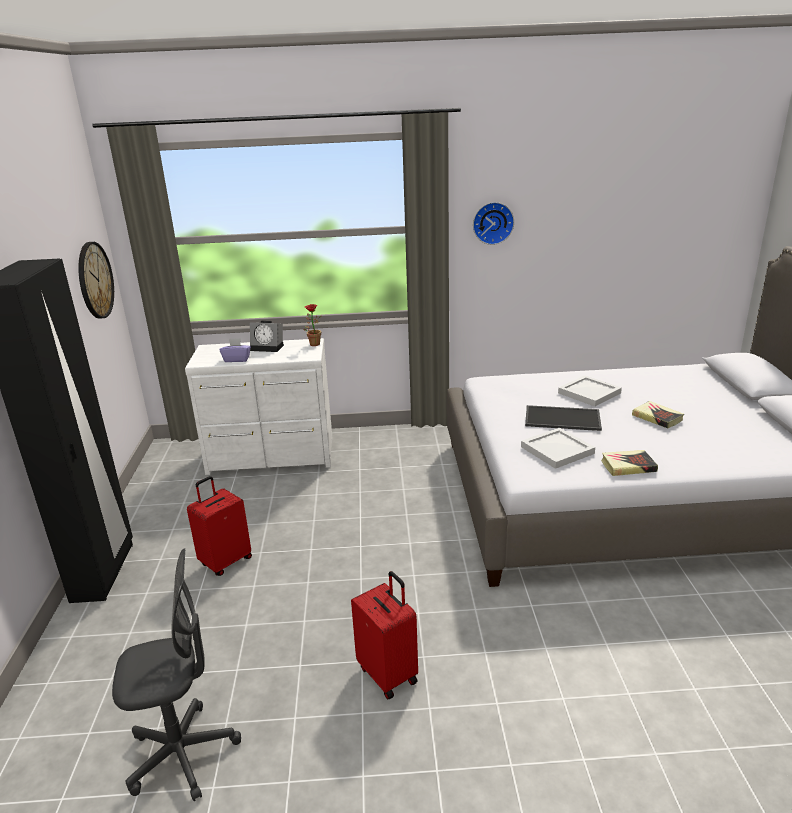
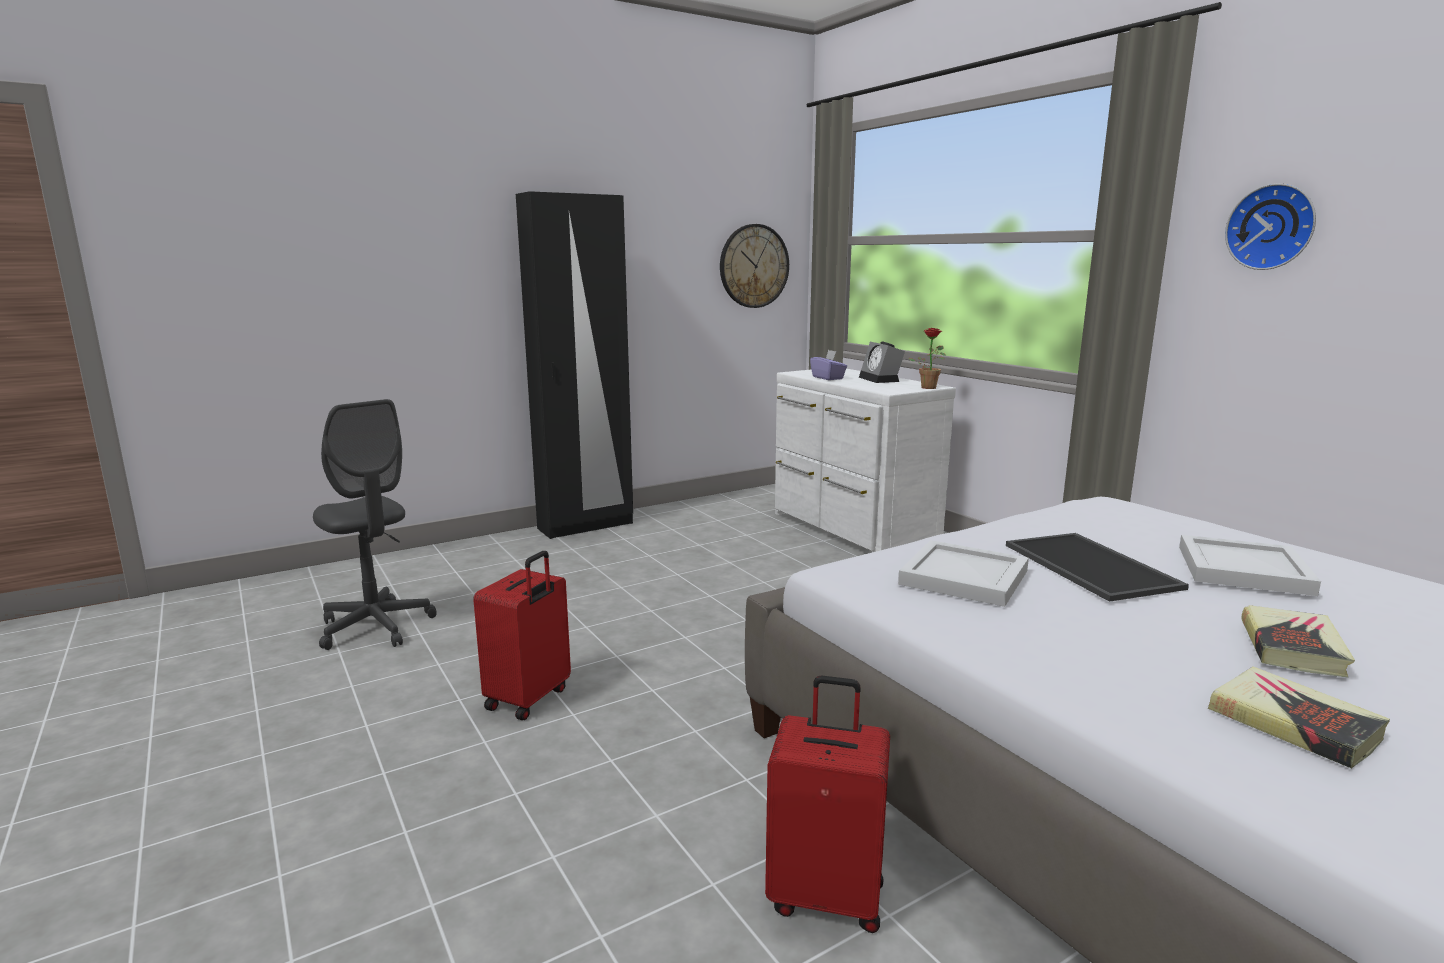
camera: 60 degrees right, 10 degrees down
(225, 561) = (646, 564): red suitcase -> red suitcase (827, 895)
(628, 466) = (1010, 642): book -> book (1293, 724)

